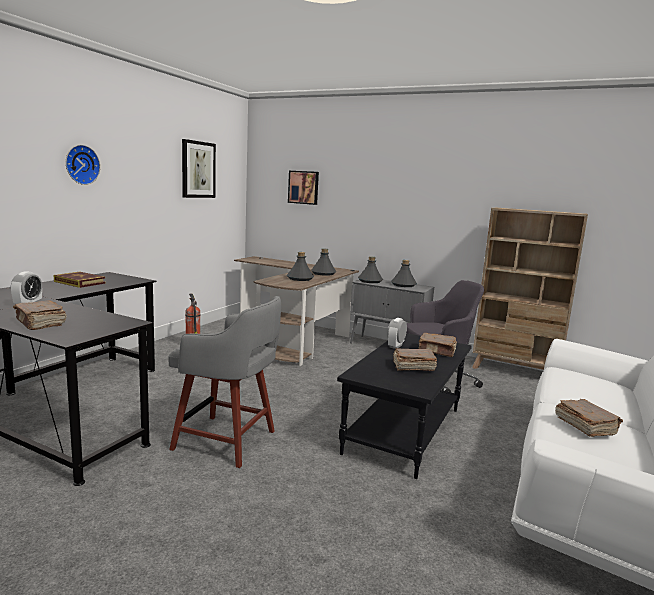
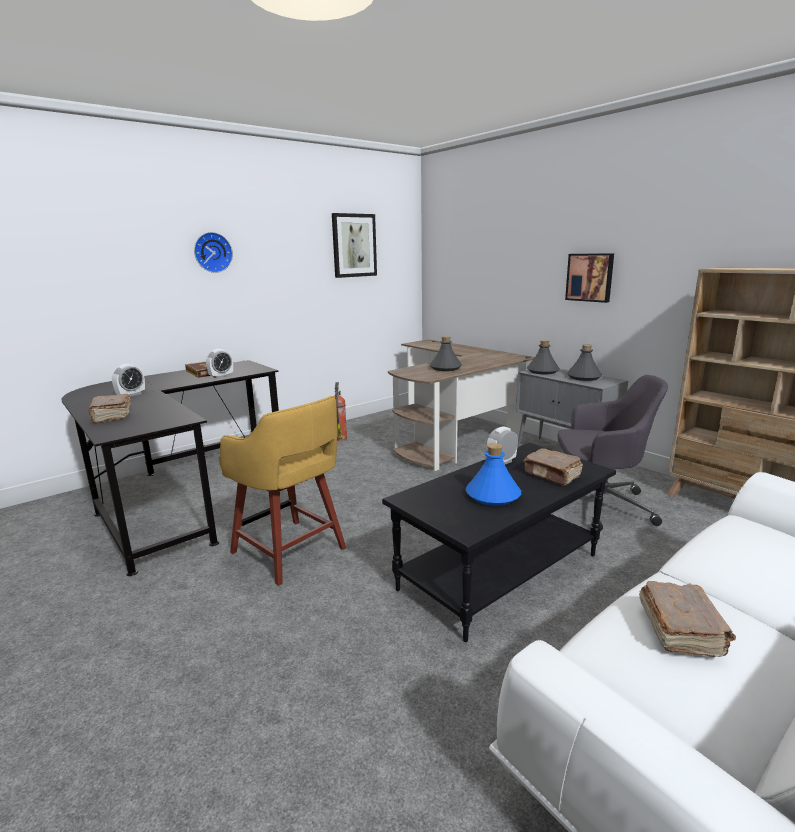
camera: 25 degrees right, 5 degrees up
(104, 286) = (221, 376): none -> alarm clock
(227, 441) = (290, 552): grey stool -> yellow stool
(303, 187) = (477, 256): picture -> picture (590, 277)
(323, 273) = (484, 361): grey bottle -> none
(412, 367) = (492, 495): brown book -> blue bottle

